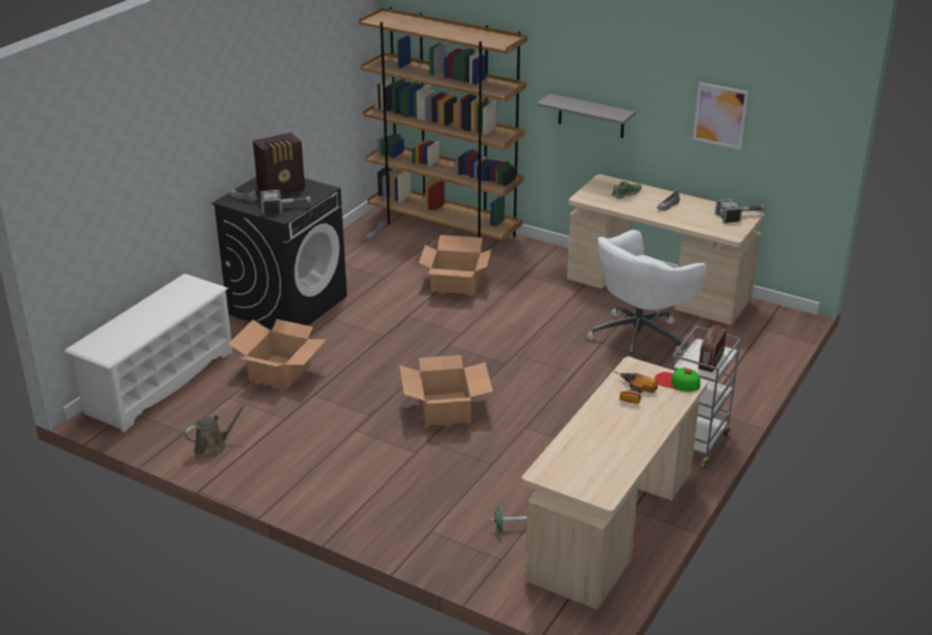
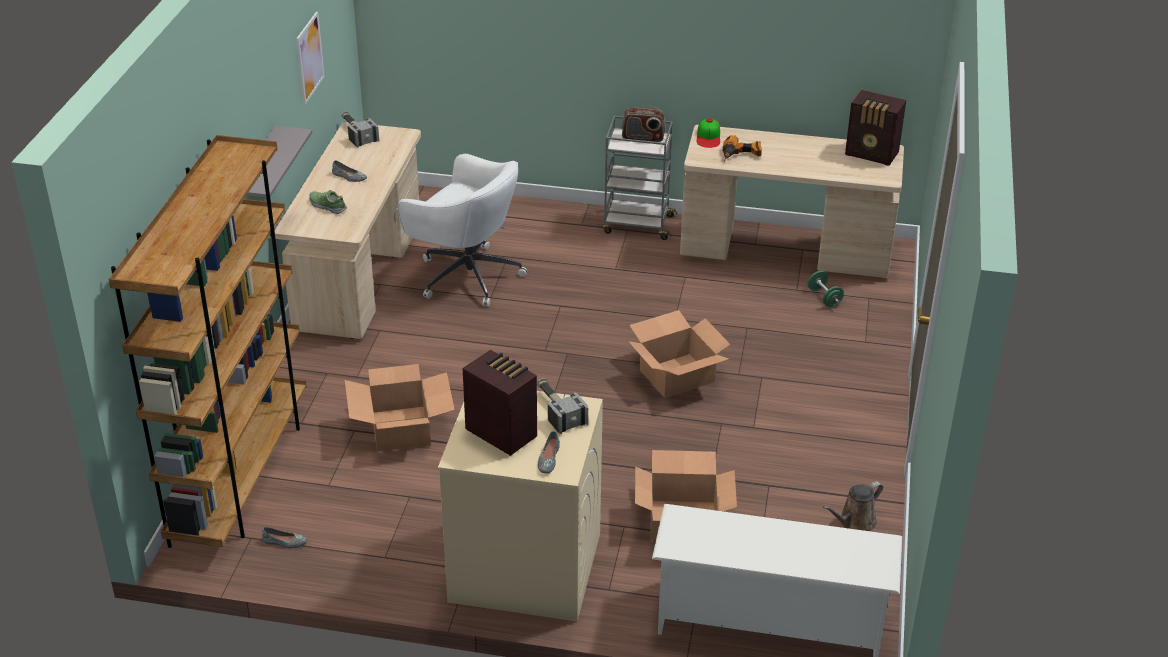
camera: 110 degrees left, 5 degrees up
(213, 447) = (854, 523): brown watering can -> brown watering can turned 75 degrees counterclockwise
(287, 304) = (524, 567): black washing machine -> beige washing machine
(599, 480) = (872, 154): none -> radio

